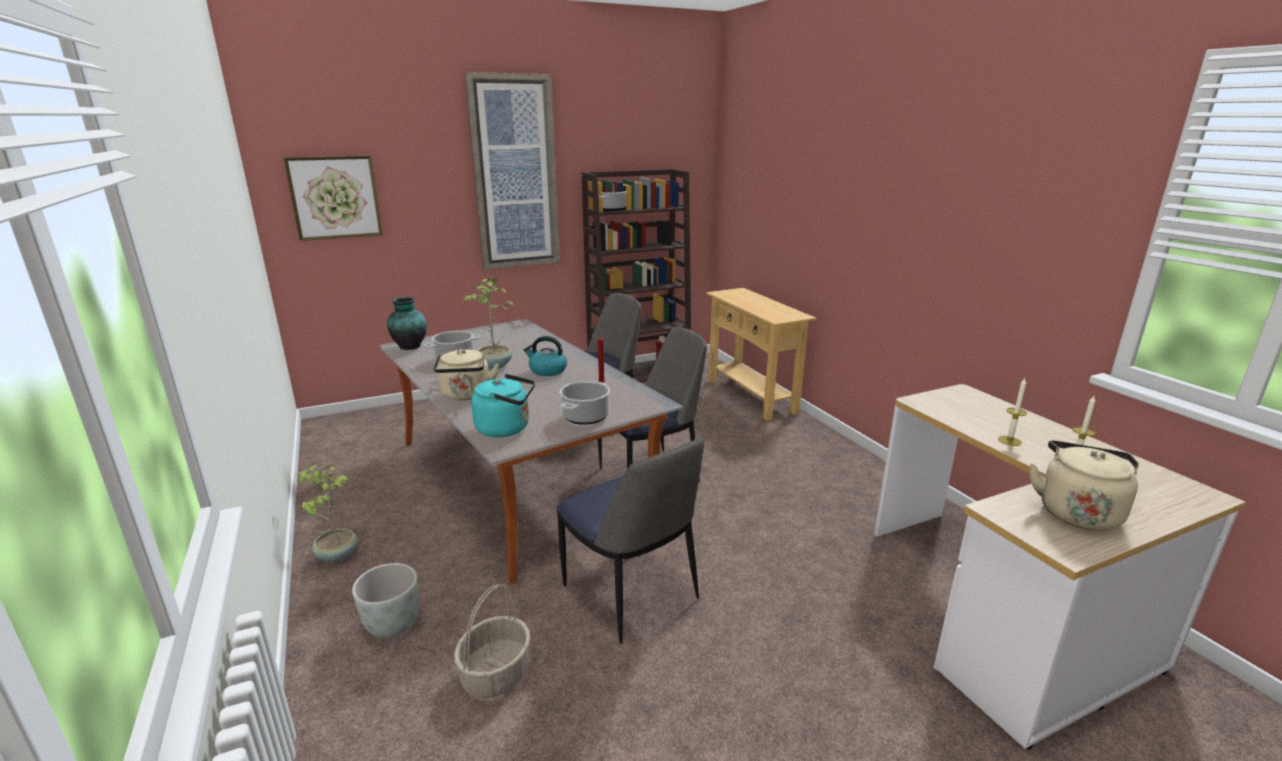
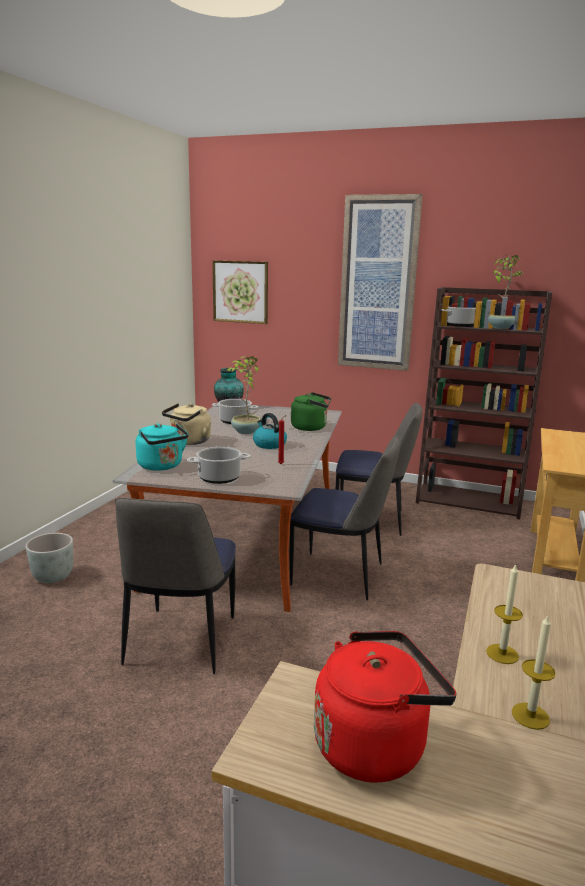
camera: 45 degrees right, 5 degrees down
(336, 555) = (92, 529): potted plant -> potted plant (500, 328)
(496, 673) = (45, 632): basket -> none
(542, 343) = (311, 427): none -> green kettle
(1077, 512) = (375, 744): beige kettle -> red kettle

